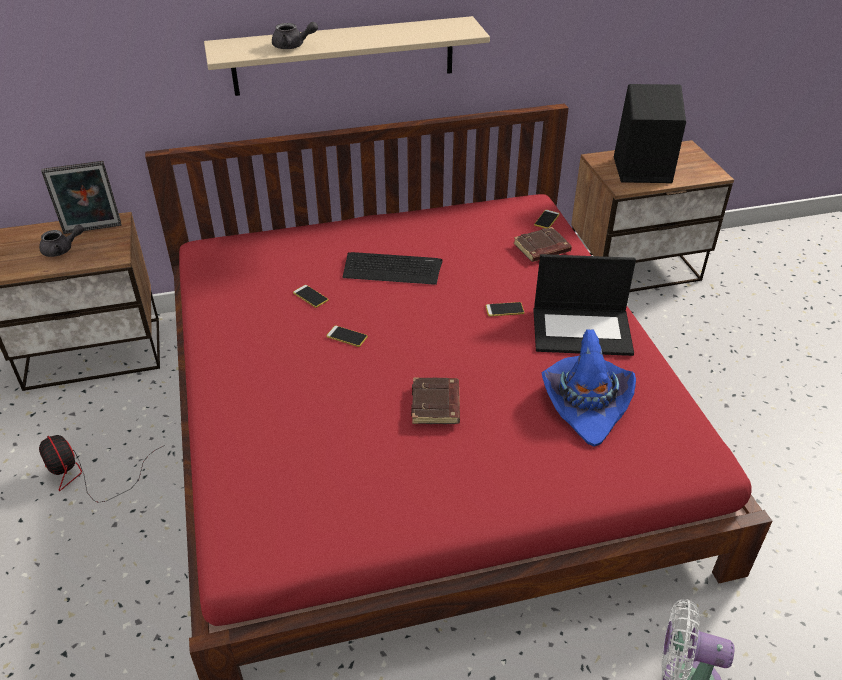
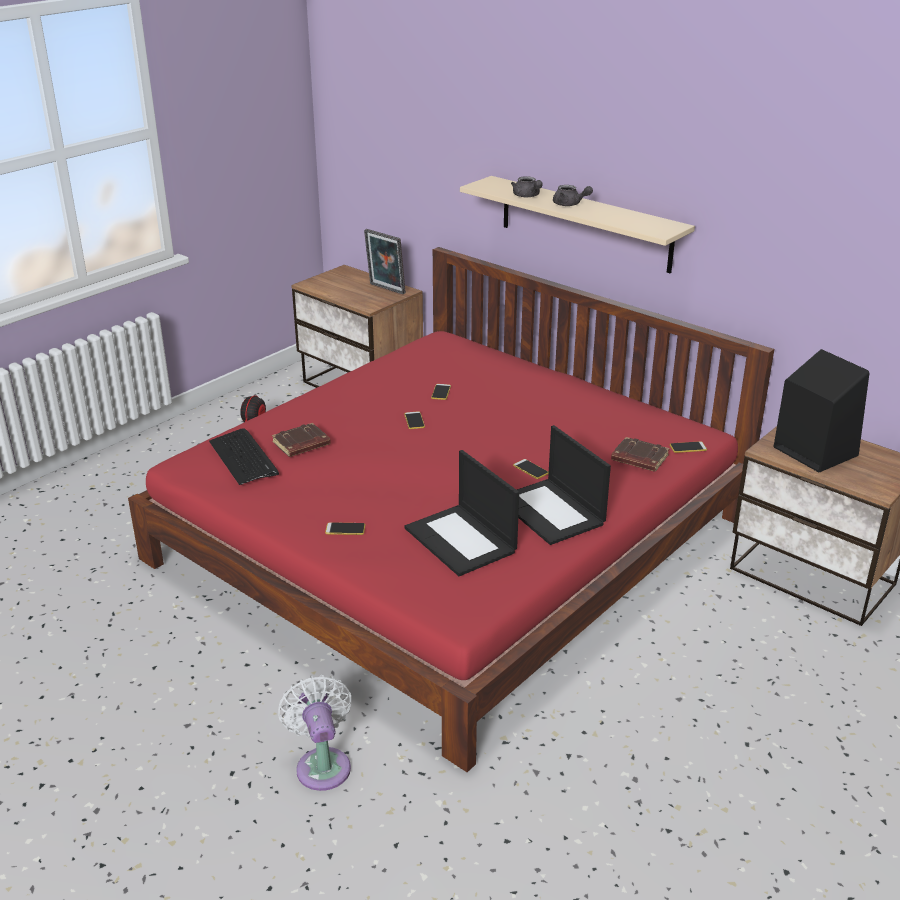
camera: 55 degrees right, 10 degrees down
(62, 250) = (354, 290): grey teapot -> grey teapot (570, 204)
(392, 269) = (516, 408): keyboard -> keyboard (244, 458)
(436, 405) = (383, 479): brown book -> brown book (301, 445)
(503, 474) = (345, 529): none -> phone
(586, 403) = (462, 540): blue hat -> laptop

